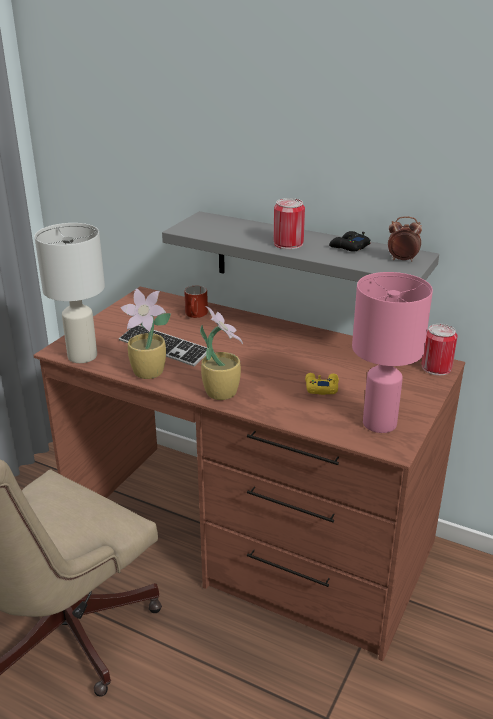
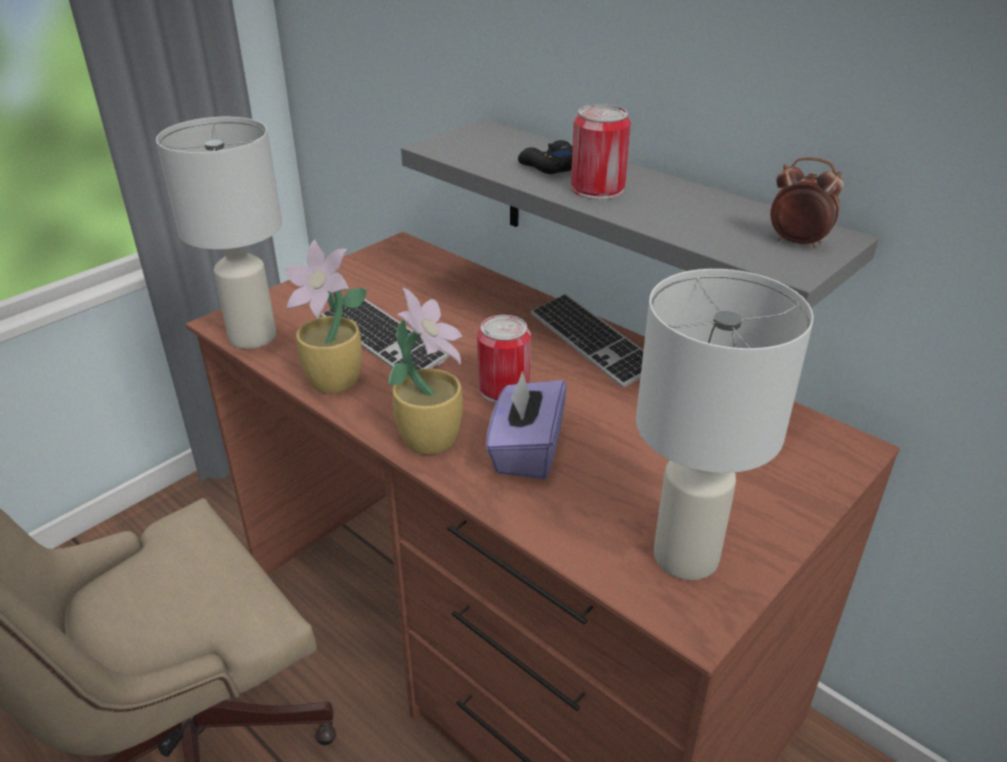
camera: 15 degrees right, 5 degrees up
(196, 315) = (461, 290): red mug -> none
(277, 390) = (526, 451): none -> purple tissue box
(286, 333) = (592, 342): none -> keyboard
(321, 387) = (607, 458): yellow game controller -> none
(349, 247) = (705, 206): black game controller -> black game controller (551, 166)
(380, 423) = (688, 557): pink table lamp -> white table lamp
(436, 367) = (838, 451): can -> can (503, 389)

